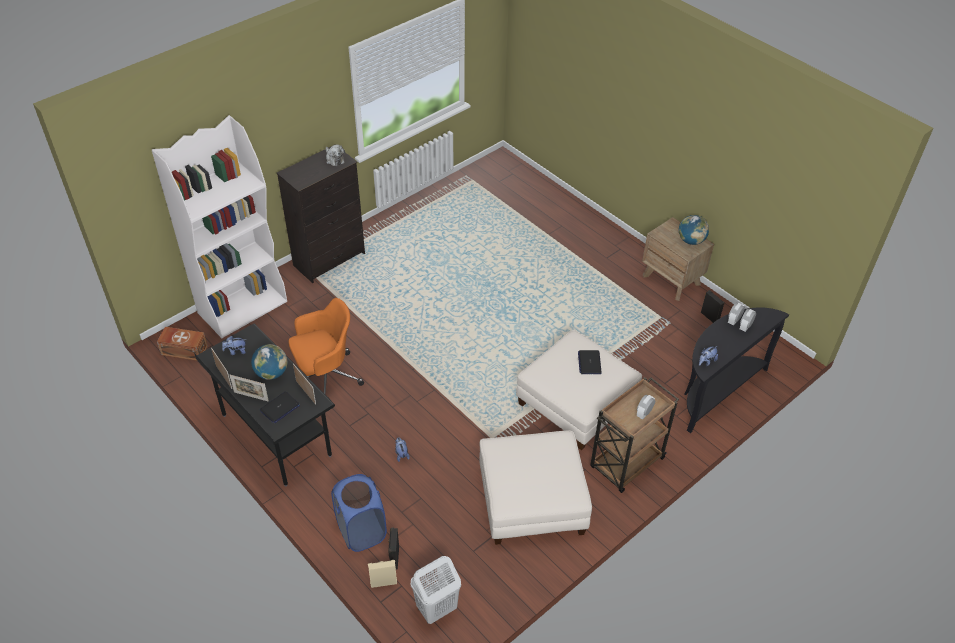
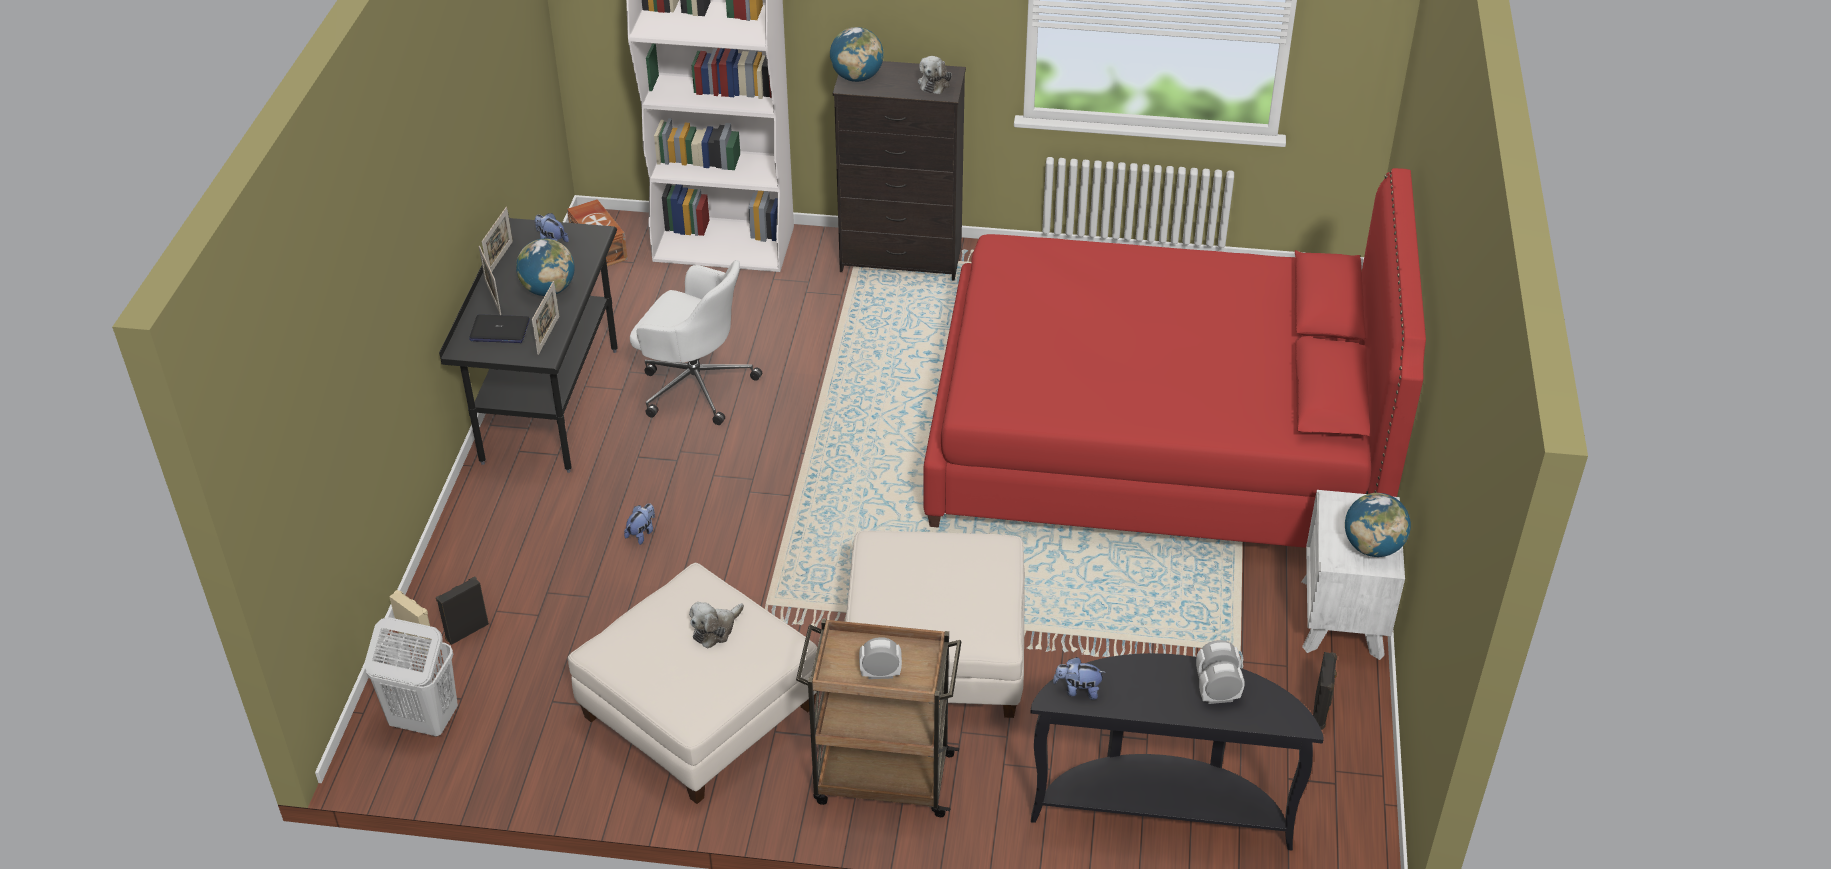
camera: 50 degrees right, 5 degrees down
(297, 177) = (857, 77): none -> globe
(326, 376) = (695, 385): orange office chair -> white office chair
(361, 531) = (479, 574): blue laundry basket -> none
(529, 263) = (1157, 442): none -> red bed
(534, 456) = (715, 630): none -> plush toy
(589, 362) = (964, 586): laptop -> none
(671, 280) = (1342, 618): brown nightstand -> white nightstand

